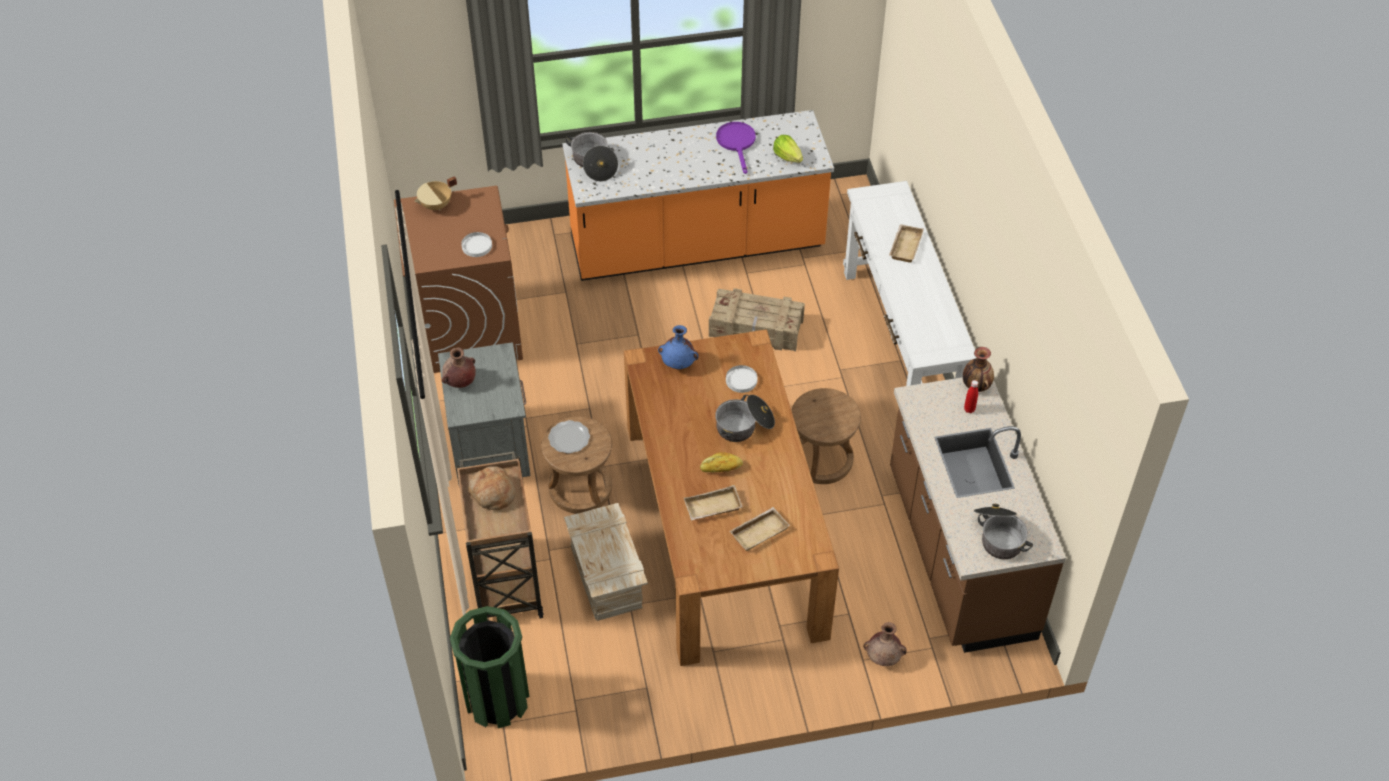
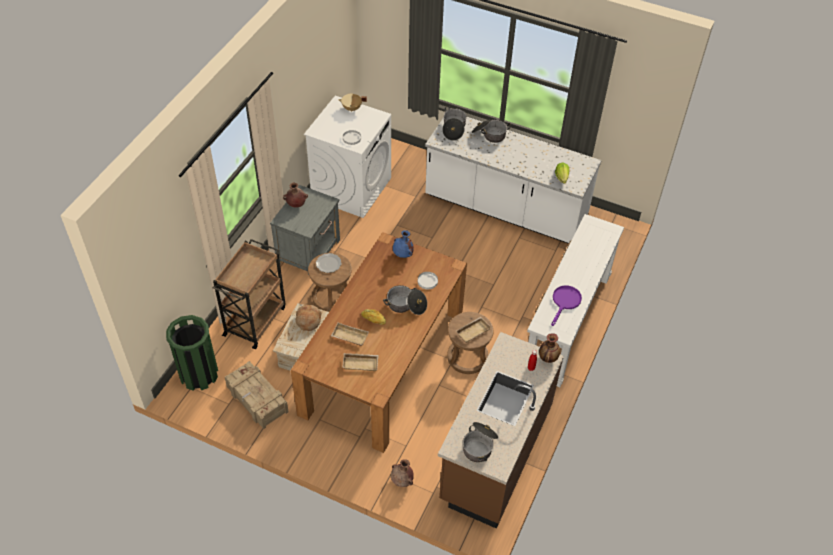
camera: 35 degrees right, 0 degrees up
(468, 328) = (351, 188): brown washing machine -> white washing machine
(492, 493) = (251, 264): bread -> bread (308, 320)
(647, 148) = (489, 135): none -> cooking pot
(697, 246) = (505, 209): orange counter -> white counter
(737, 143) = (540, 156): purple frying pan -> purple frying pan (565, 302)
(756, 329) = (497, 269): crate -> crate (257, 400)
(904, 245) = (587, 261): beige tray -> beige tray (472, 330)

